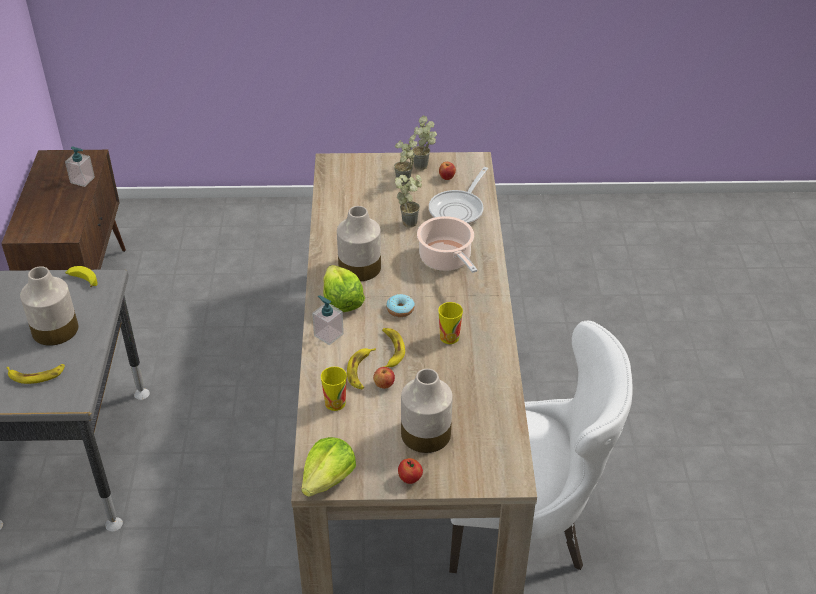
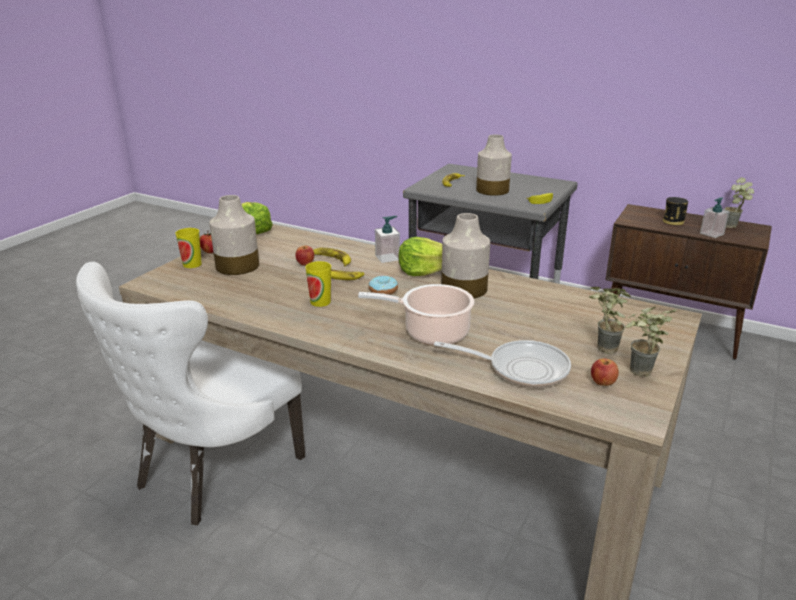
camera: 120 degrees right, 15 degrees down
(54, 205) = (673, 221): none -> can
(335, 403) = (313, 245): cup -> cup (192, 264)
(410, 220) = (522, 332): potted plant -> potted plant (734, 227)
(458, 210) = (521, 369): frying pan -> frying pan turned 135 degrees clockwise

